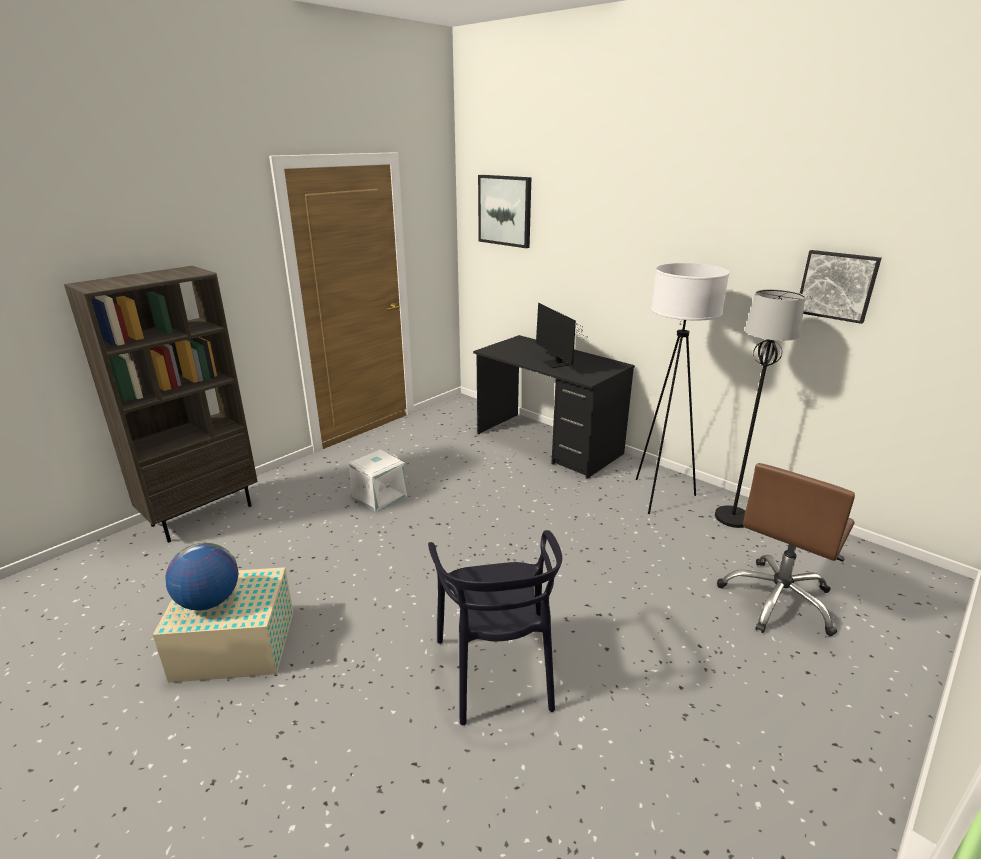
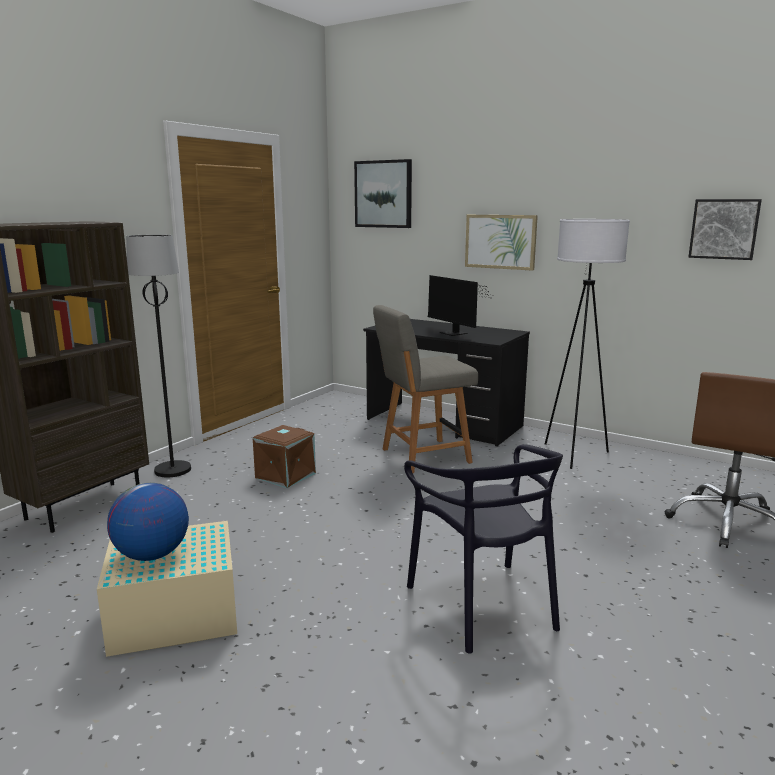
camera: 10 degrees left, 10 degrees down
(379, 496) = (285, 475): white storage box -> brown storage box
(511, 484) = (422, 456): none -> grey chair
(612, 271) = (500, 241): none -> picture
(733, 518) = (652, 466): black floor lamp -> black floor lamp (173, 470)

